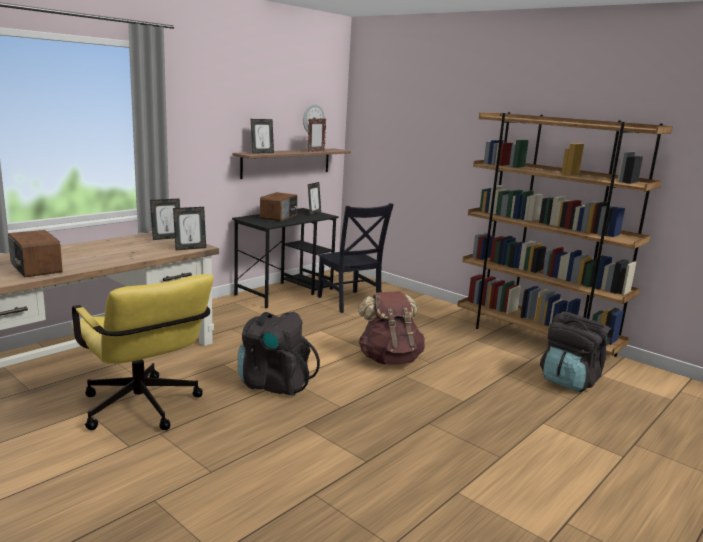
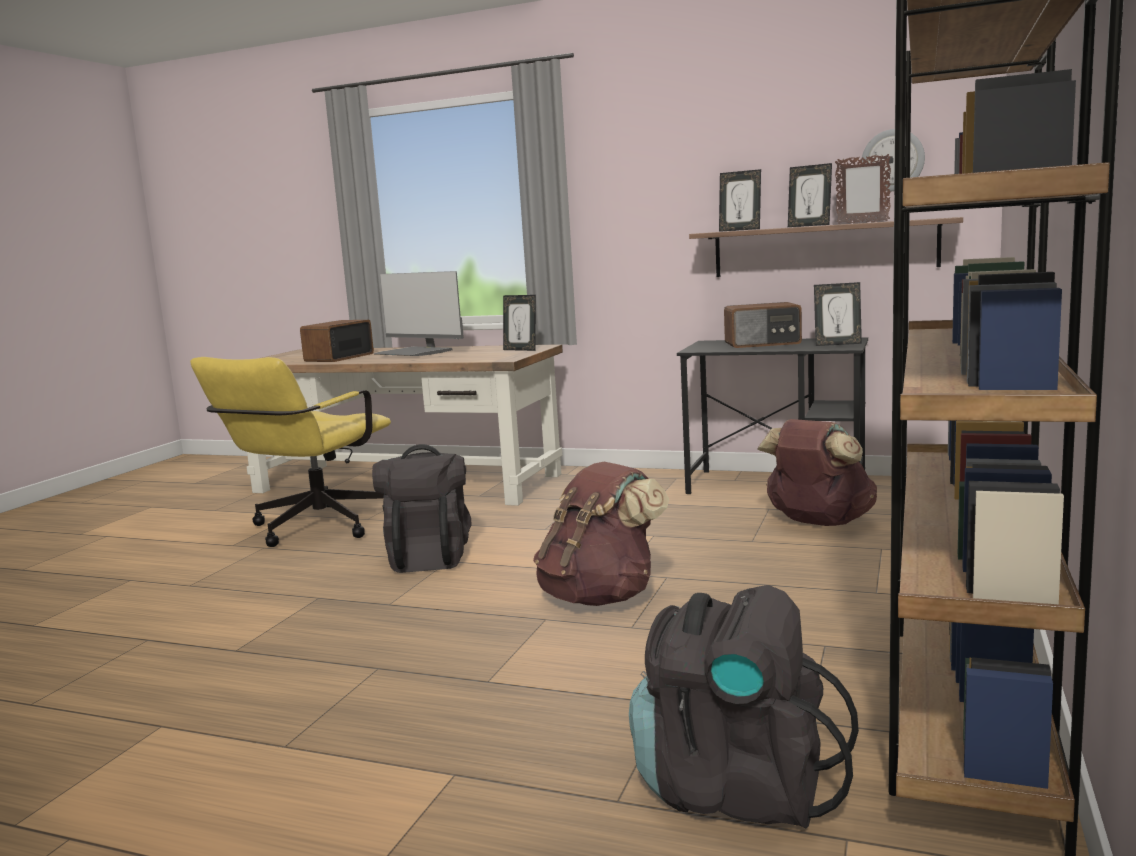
camera: 70 degrees right, 5 degrees down
(90, 253) = (415, 353): none -> monitor
(190, 248) = (489, 359): picture frame -> picture frame (809, 226)
(349, 302) = (818, 523): black chair -> brown backpack

